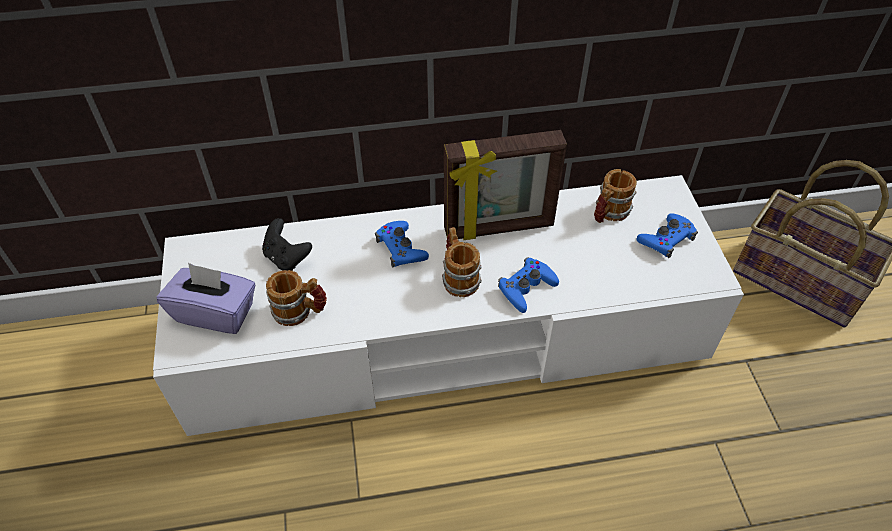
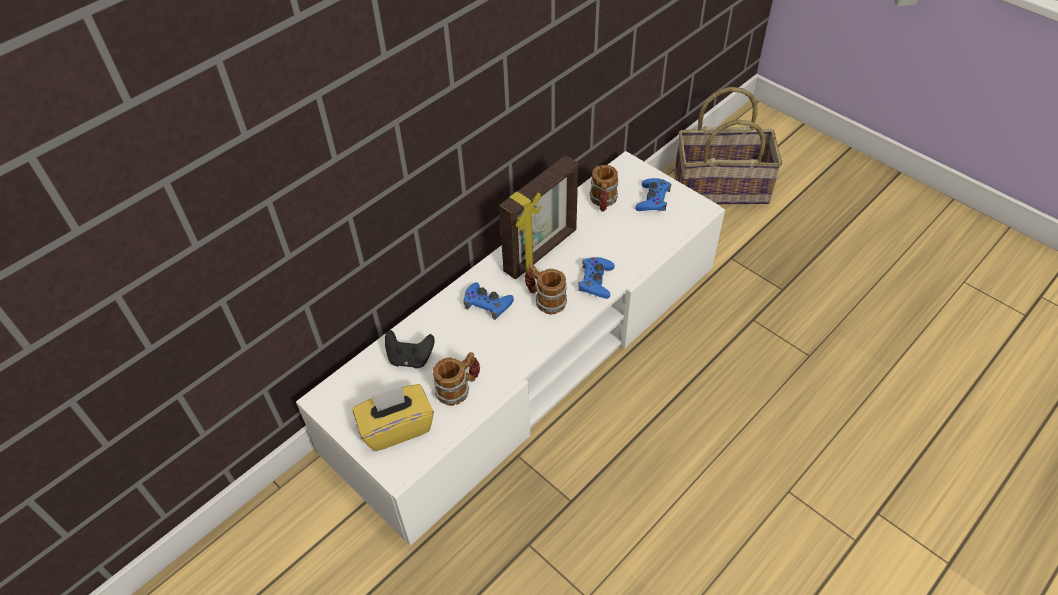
camera: 35 degrees left, 0 degrees up
(216, 312) = (397, 427): purple tissue box -> yellow tissue box

